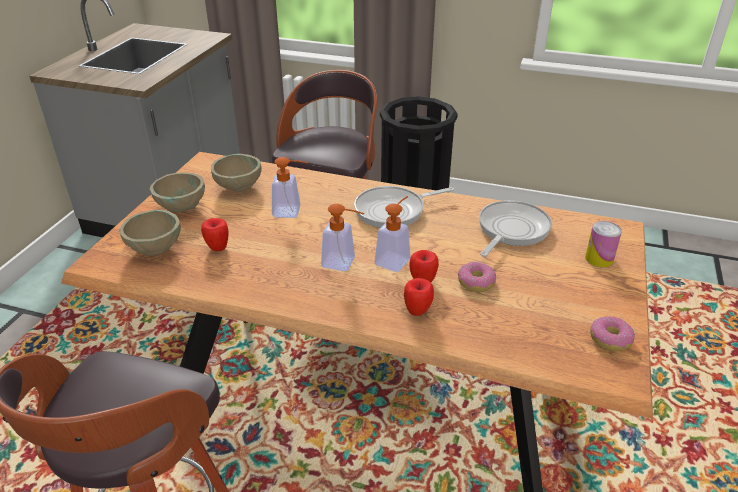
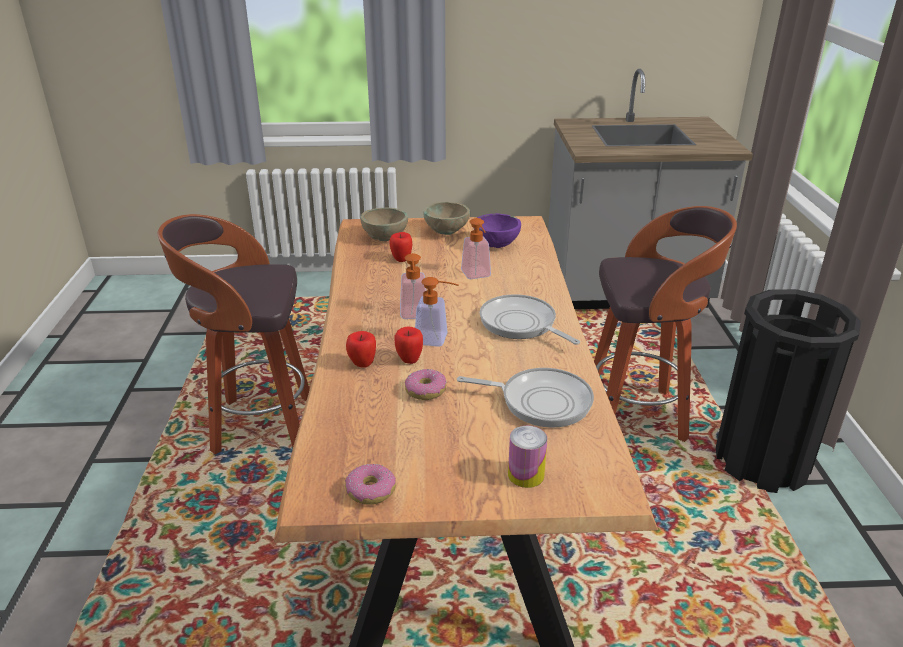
camera: 70 degrees right, 5 degrees down
(239, 188) = (496, 245): beige bowl -> purple bowl

